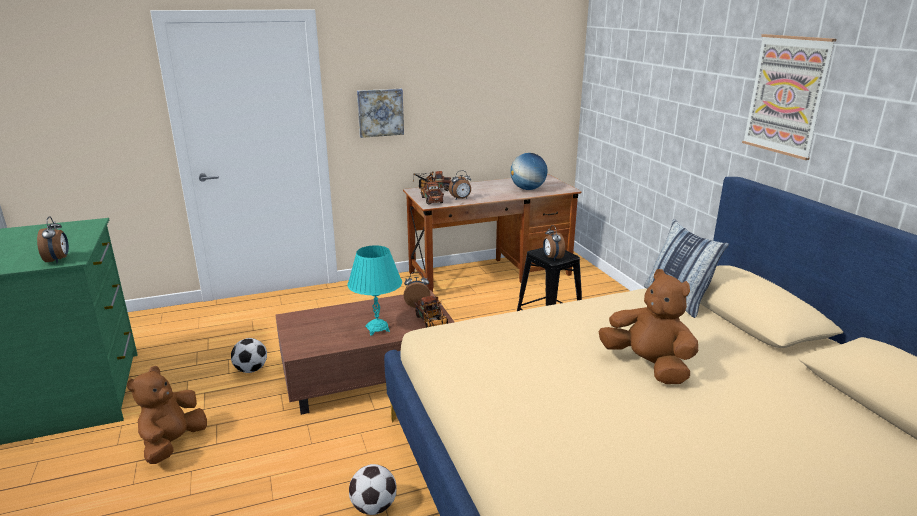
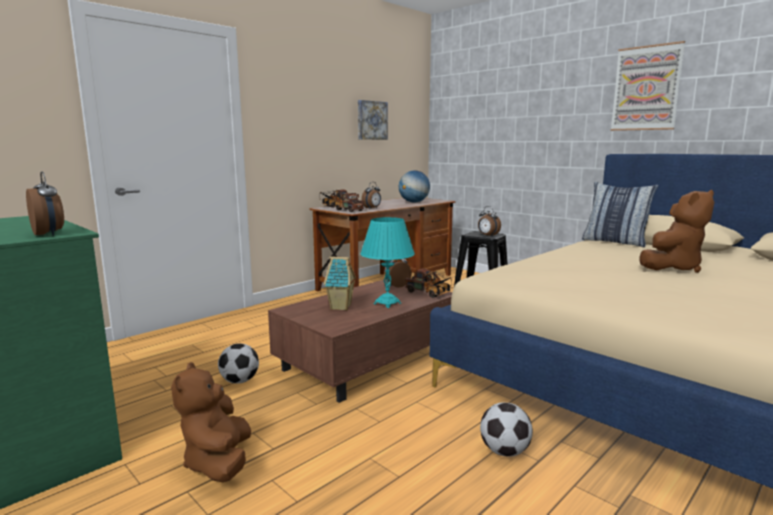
camera: 25 degrees left, 10 degrees down
(334, 324) = (341, 307): none -> toy house
(380, 112) = (290, 133): picture -> picture (371, 120)
(648, 365) = (672, 268): brown plush toy -> brown plush toy turned 120 degrees clockwise

